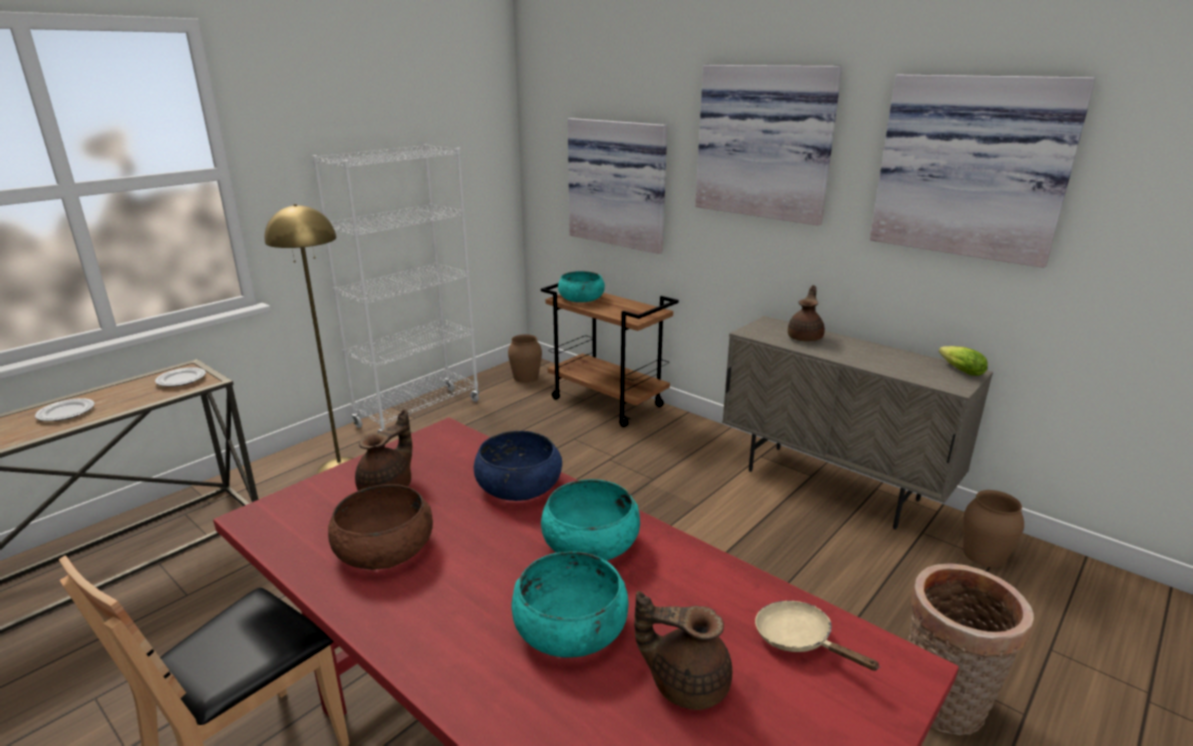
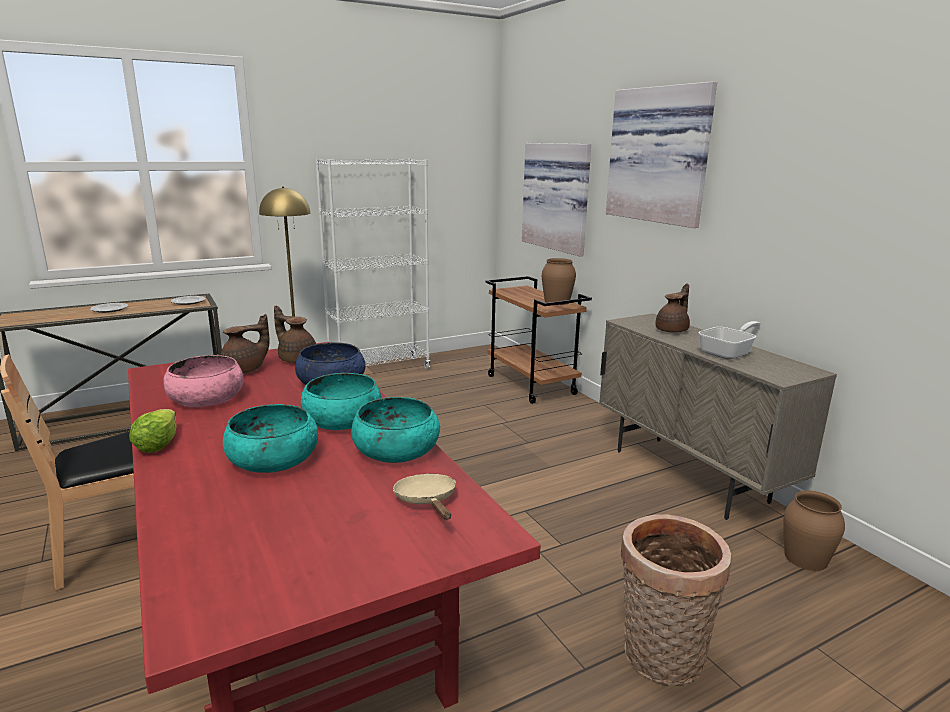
camera: 20 degrees right, 5 degrees down
(384, 548) = (207, 398): brown bowl -> pink bowl
(525, 377) = (478, 359): brown vase -> brown vase (557, 301)
(581, 298) = (517, 292): turquoise bowl -> turquoise bowl (396, 449)
(686, 682) = (314, 503): brown teapot -> brown teapot (297, 358)
(883, 361) = (729, 353): none -> frying pan
(958, 370) = (799, 368): lettuce -> lettuce (160, 442)
(972, 167) = (822, 169): picture -> none

